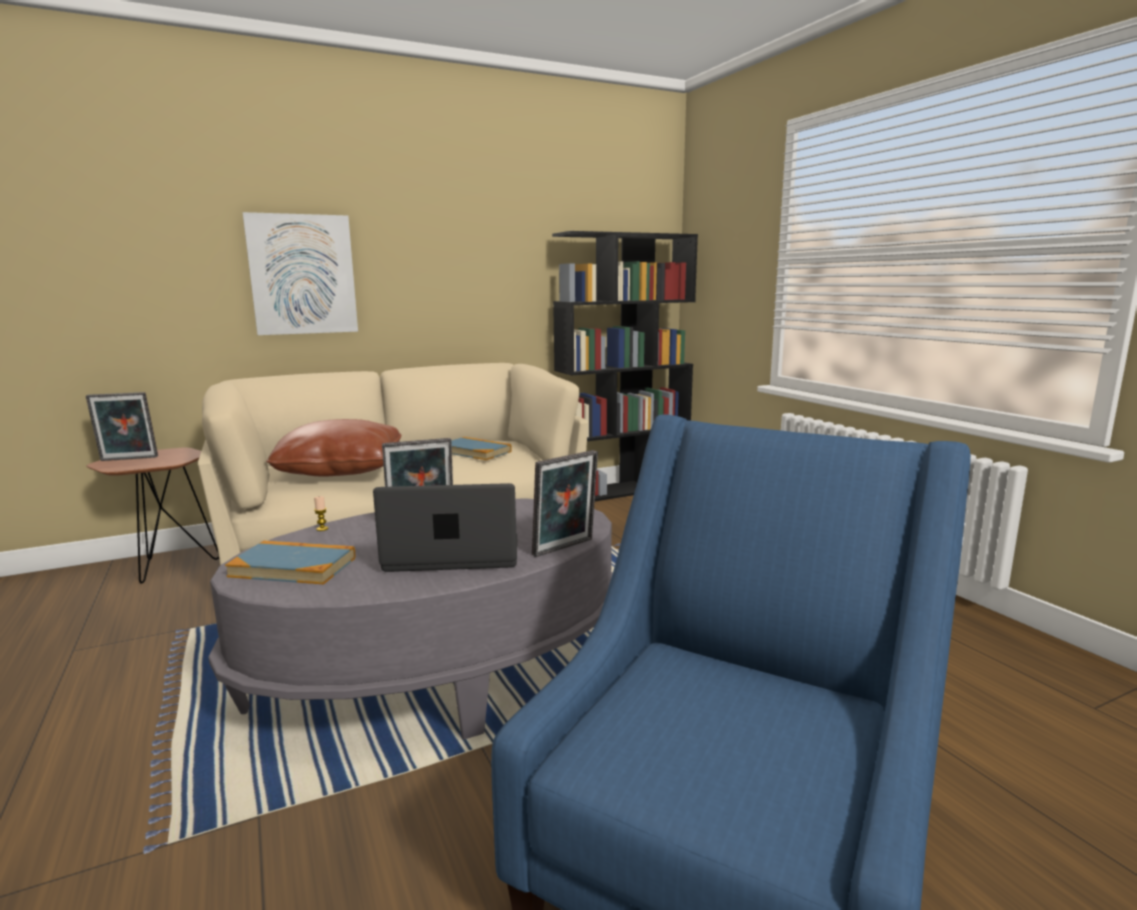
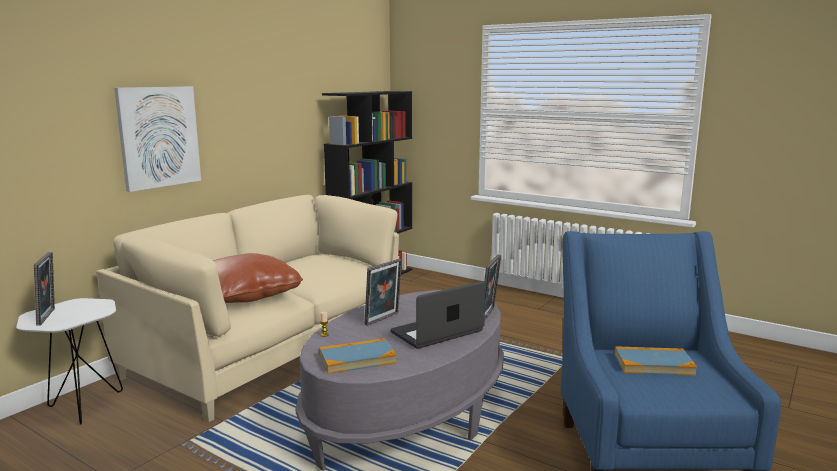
camera: 30 degrees left, 0 degrees up
(128, 459) = (49, 316): picture frame -> picture frame turned 60 degrees counterclockwise
(167, 567) = (82, 408): brown side table -> white side table
(475, 451) = (321, 266): book -> book (653, 364)

